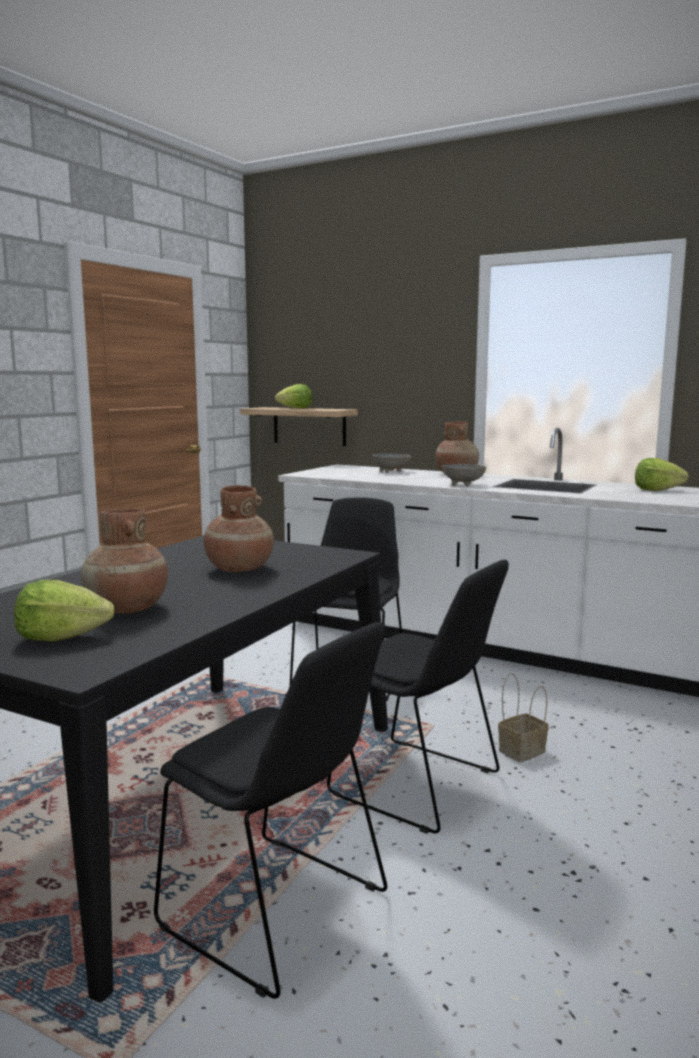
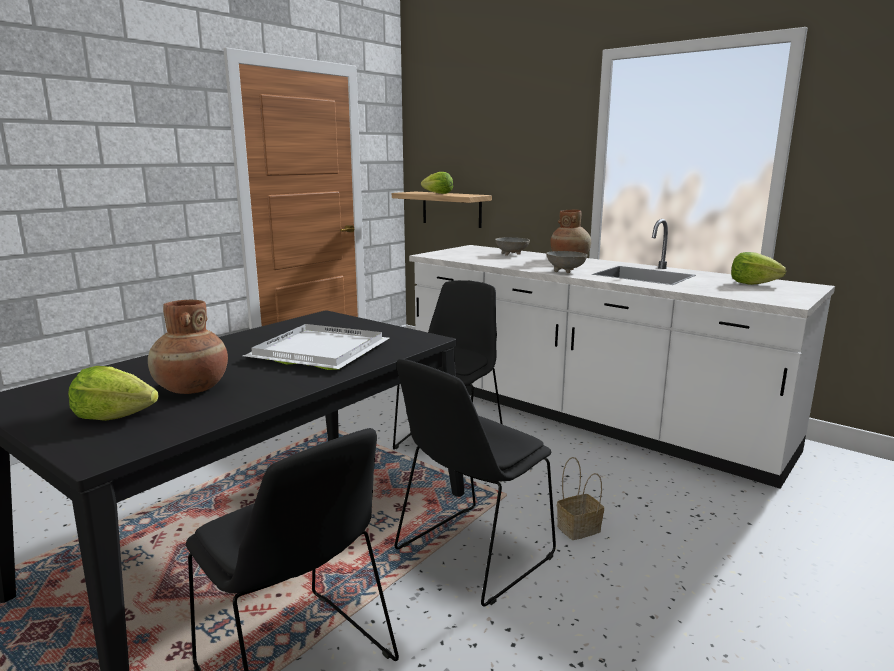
camera: 10 degrees right, 5 degrees up
(239, 569) = (319, 350): brown vase -> white tray
(420, 786) = (471, 555): black chair -> black chair turned 90 degrees clockwise

